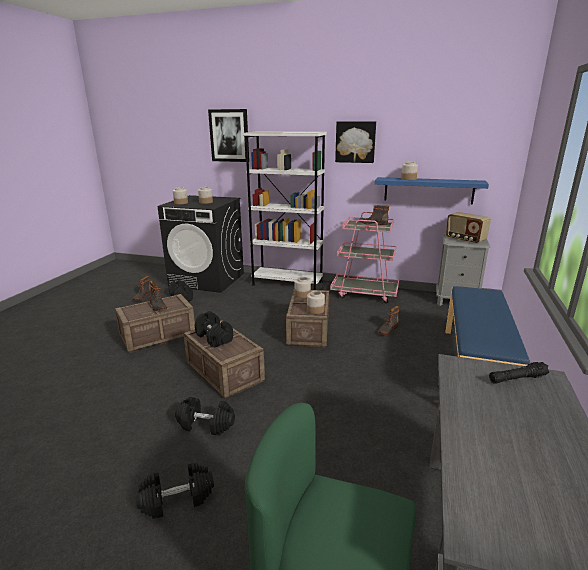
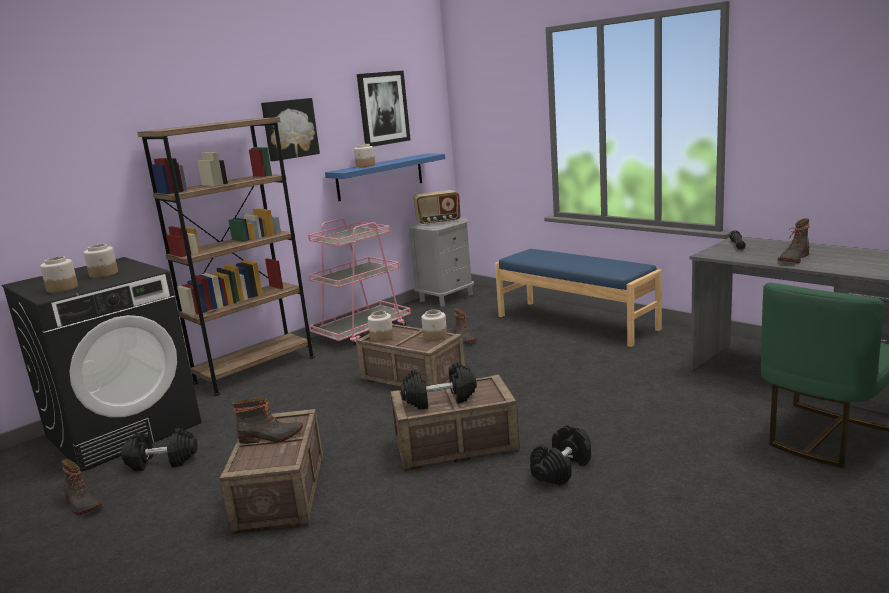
camera: 60 degrees left, 5 degrees down
(177, 499) = (681, 497): black dumbbell -> none
(229, 135) = (79, 147): picture -> picture (383, 108)
(287, 283) = (255, 370): white bookcase -> brown bookcase
(373, 223) = (346, 233): boot -> boot (793, 259)

